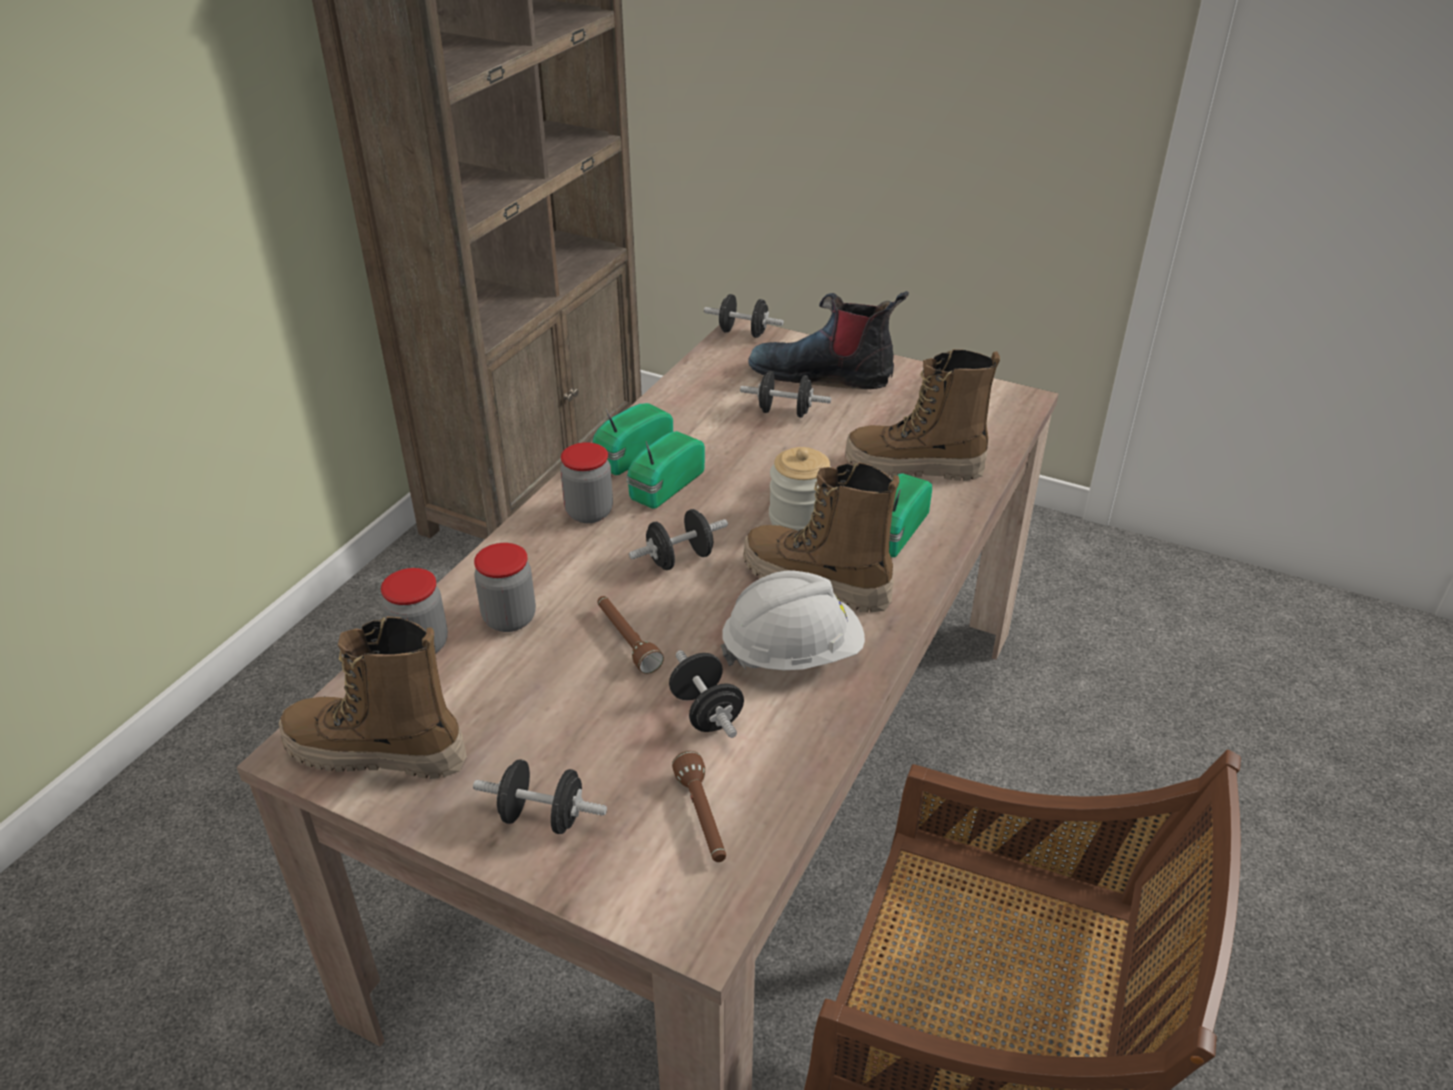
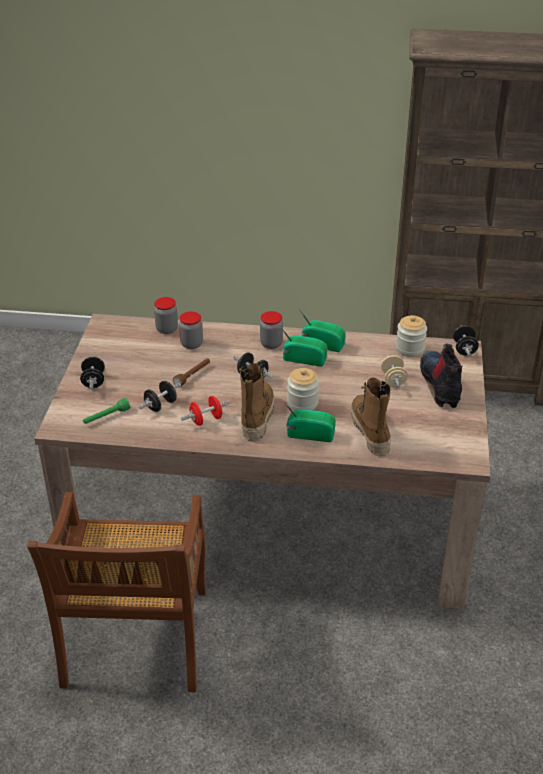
camera: 70 degrees right, 0 degrees up
(376, 754) = (108, 338): boot -> none
(702, 818) = (106, 417): brown flashlight -> green flashlight
(709, 376) = (410, 349): none -> jar
(784, 412) = (393, 380): black dumbbell -> beige dumbbell
(792, 653) = (206, 420): white hard hat -> red dumbbell

